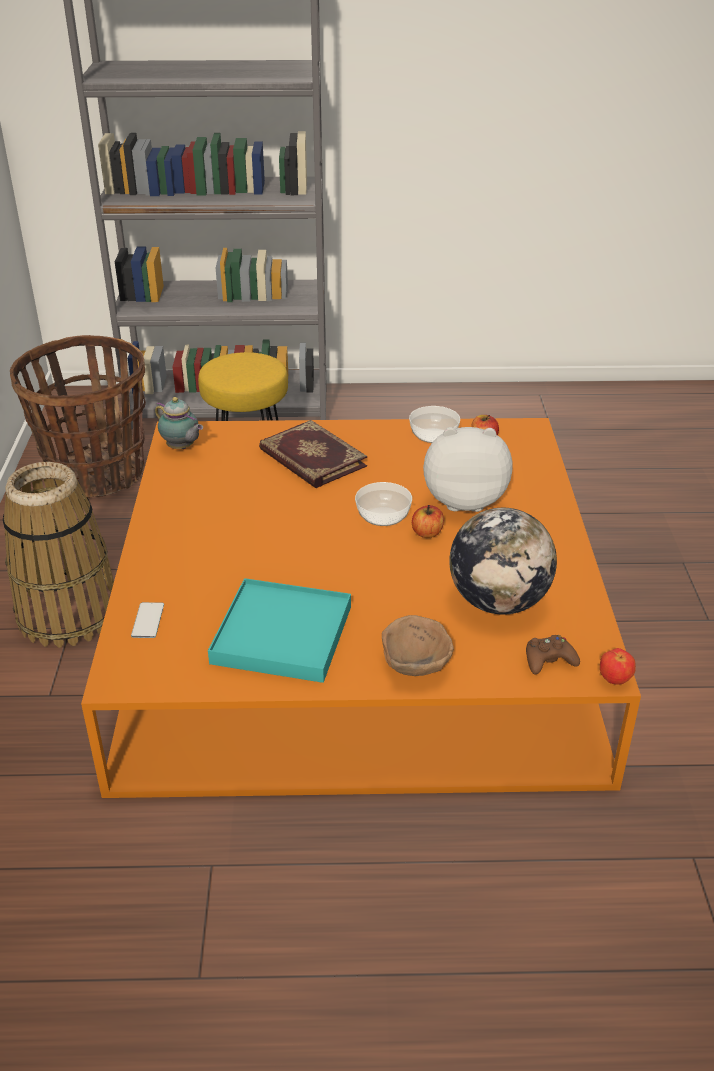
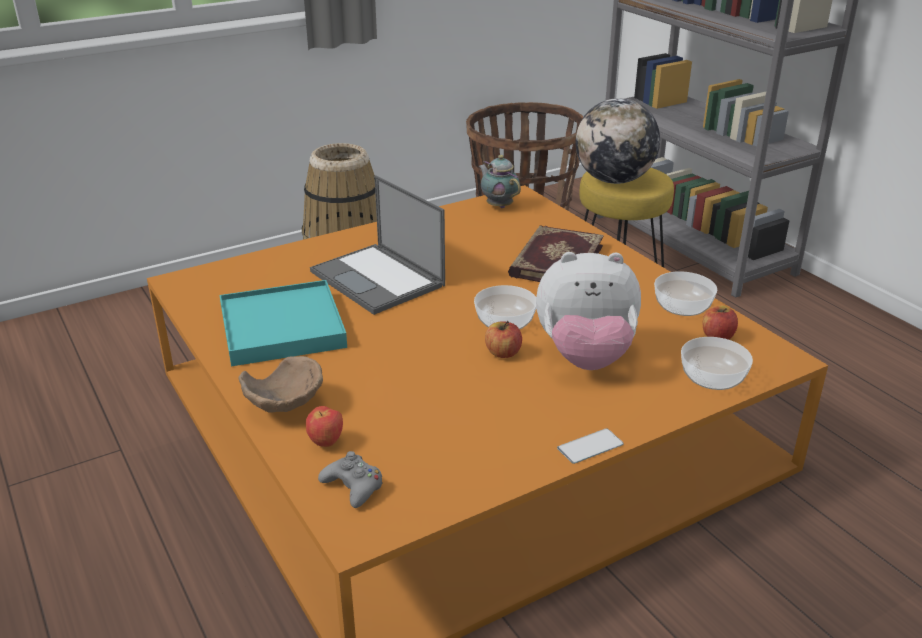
camera: 60 degrees right, 5 degrees down
(148, 620) = (257, 269): phone -> phone (590, 446)
(181, 448) = (498, 205): teapot -> teapot turned 135 degrees clockwise
(248, 554) = (378, 279): none -> laptop
(464, 500) = (585, 357): plush toy -> plush toy turned 120 degrees clockwise
(498, 602) = (427, 427): globe -> globe (614, 180)
(529, 462) = (712, 377): none -> bowl
(549, 660) = (353, 486): brown game controller -> grey game controller
(614, 680) = (352, 544): apple -> apple (326, 443)

